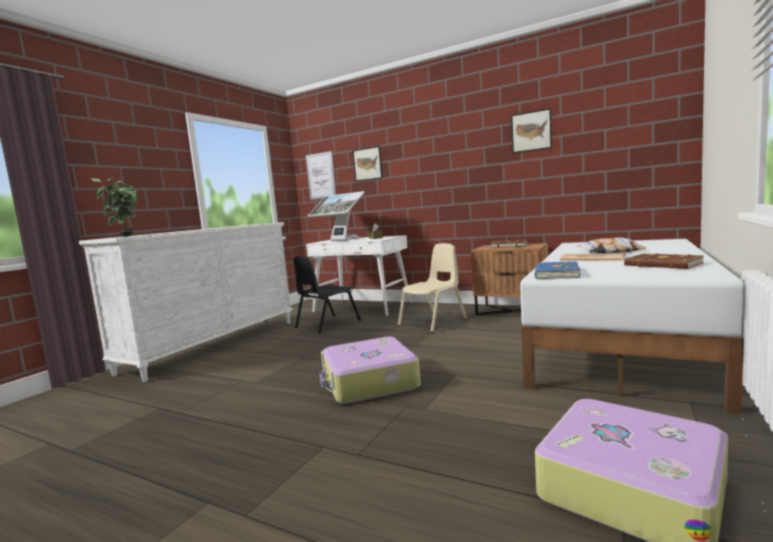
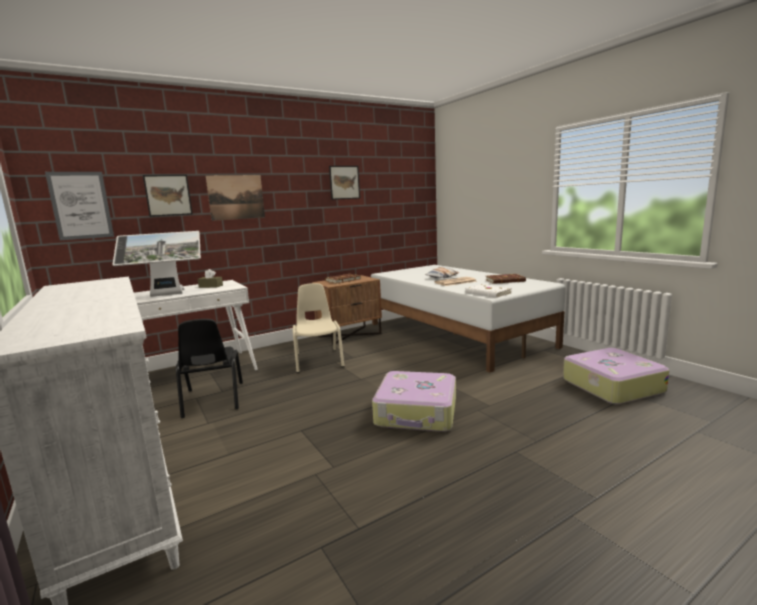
camera: 60 degrees left, 5 degrees up
(125, 236) = (114, 327): potted plant -> none
(415, 160) = (236, 197): none -> picture
(555, 273) = (488, 293): blue book -> white book

